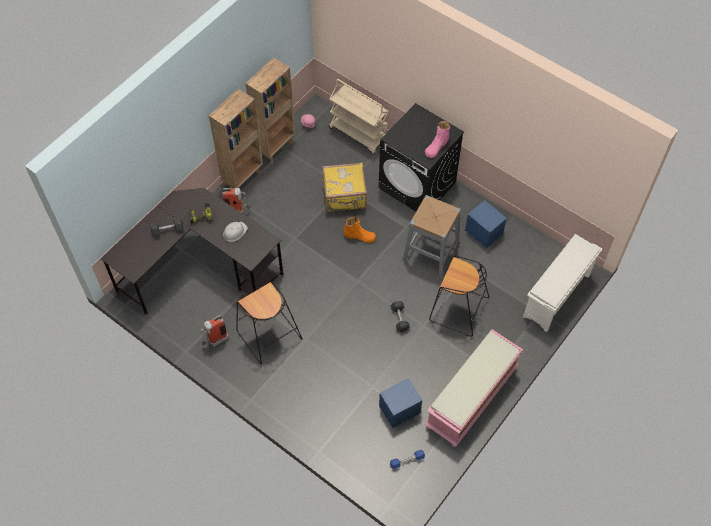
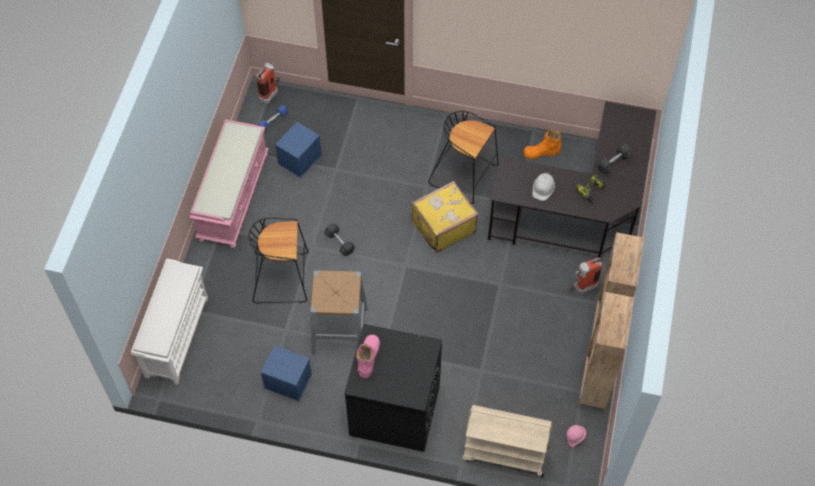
camera: 155 degrees right, 0 degrees up
(215, 341) = (512, 149): fire extinguisher -> fire extinguisher (271, 94)
(345, 197) = (472, 358): yellow suitcase -> yellow suitcase (442, 226)
(359, 236) = (429, 316): orange boot -> orange boot (541, 152)

